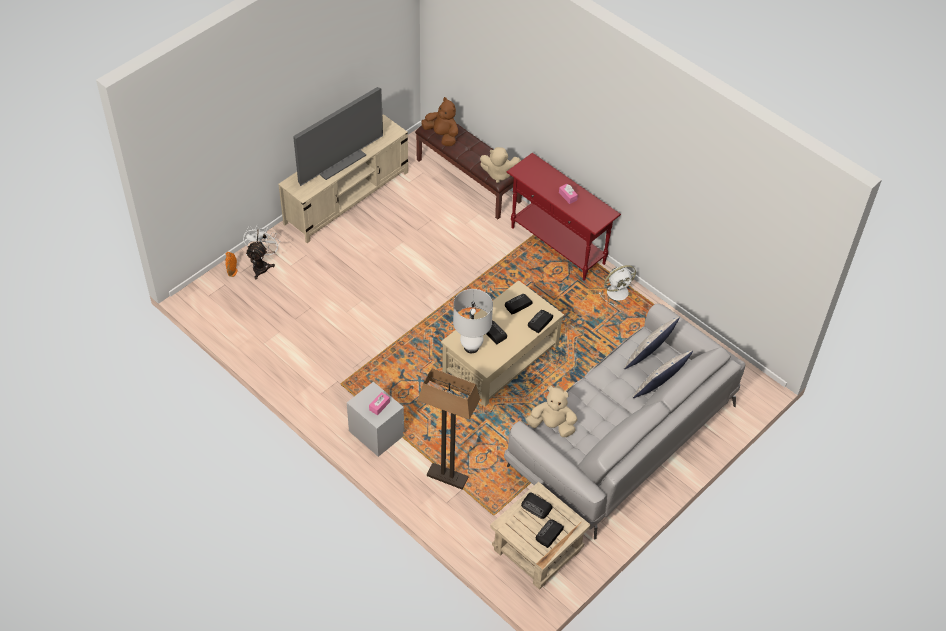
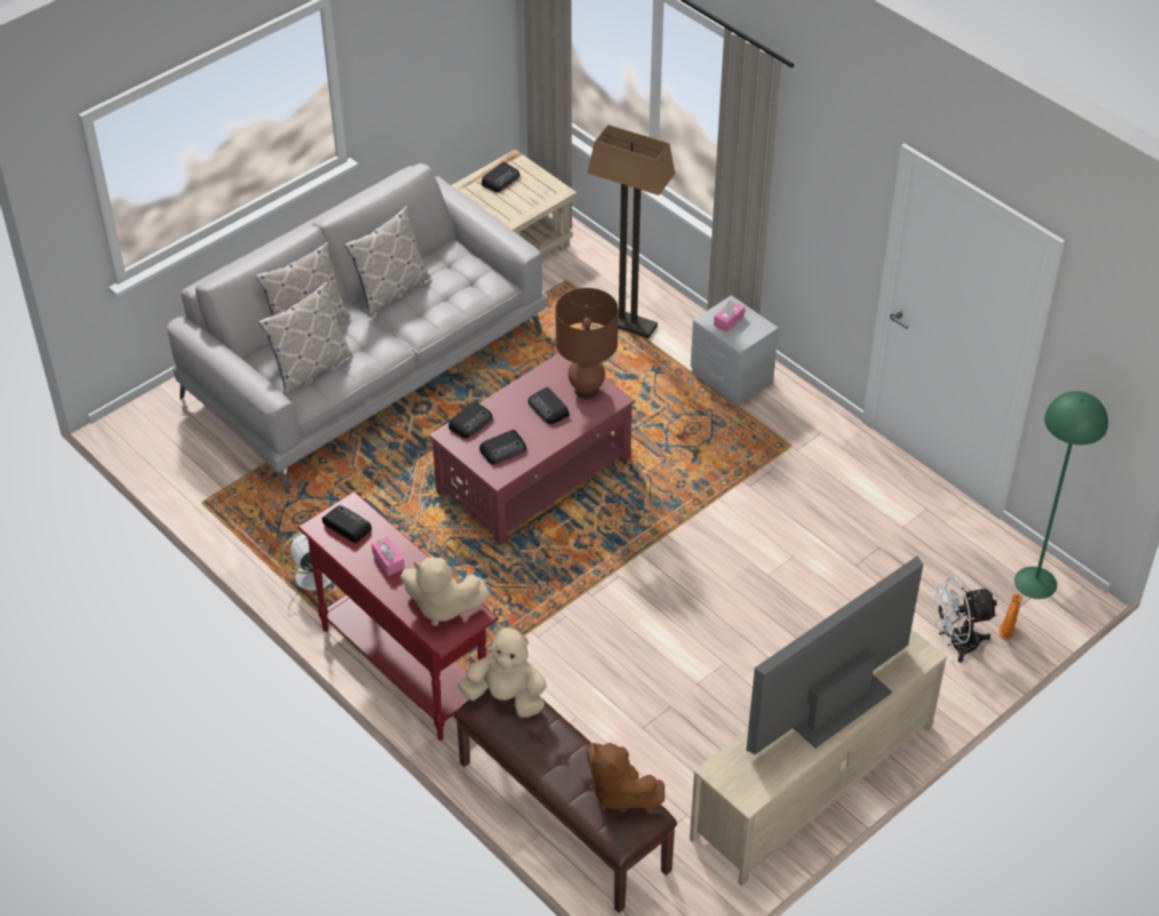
camera: 175 degrees left, 5 degrees down
(209, 300) = (1035, 583): none -> green floor lamp
(262, 265) = (956, 644): white fan -> white fan turned 60 degrees clockwise
(471, 347) = (586, 390): white table lamp -> brown table lamp
(500, 359) = (535, 474): beige coffee table -> red coffee table
(536, 507) = (513, 206): radio -> radio (346, 526)
(552, 425) = (476, 287): beige plush toy -> beige plush toy (442, 606)
(610, 421) = (390, 291): none -> pillow

